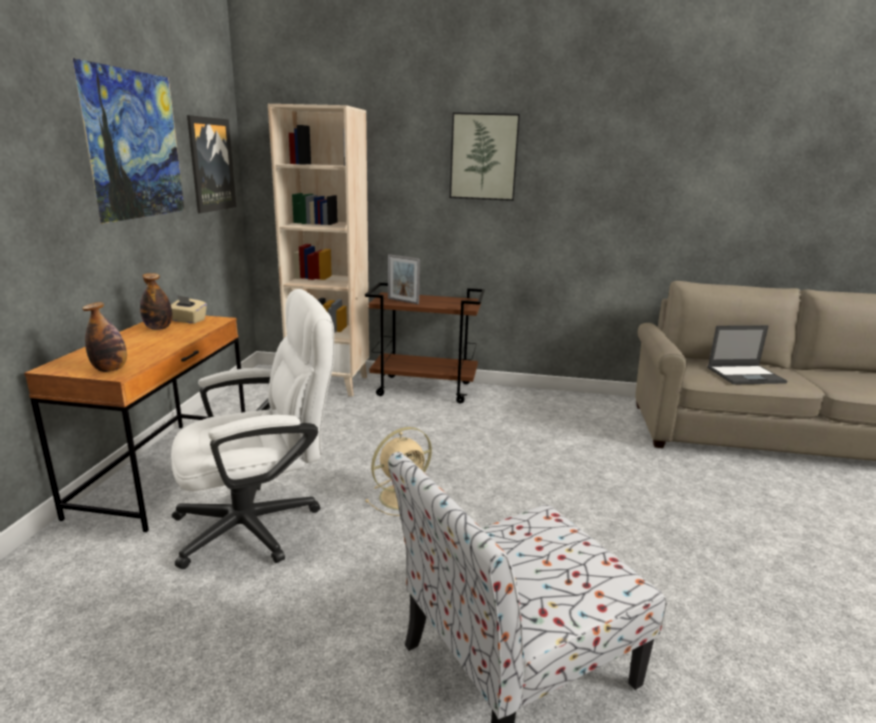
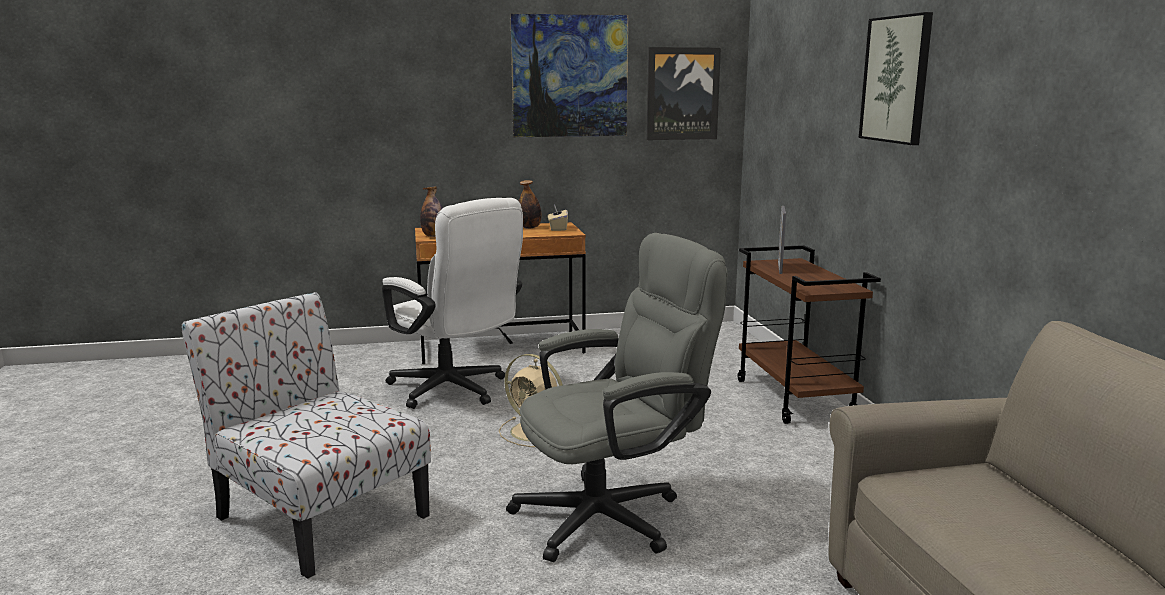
camera: 70 degrees right, 5 degrees down
(330, 383) = (735, 355): beige bookcase -> none
(565, 495) = (613, 514): none -> grey office chair
(746, 375) = (998, 531): laptop -> none

